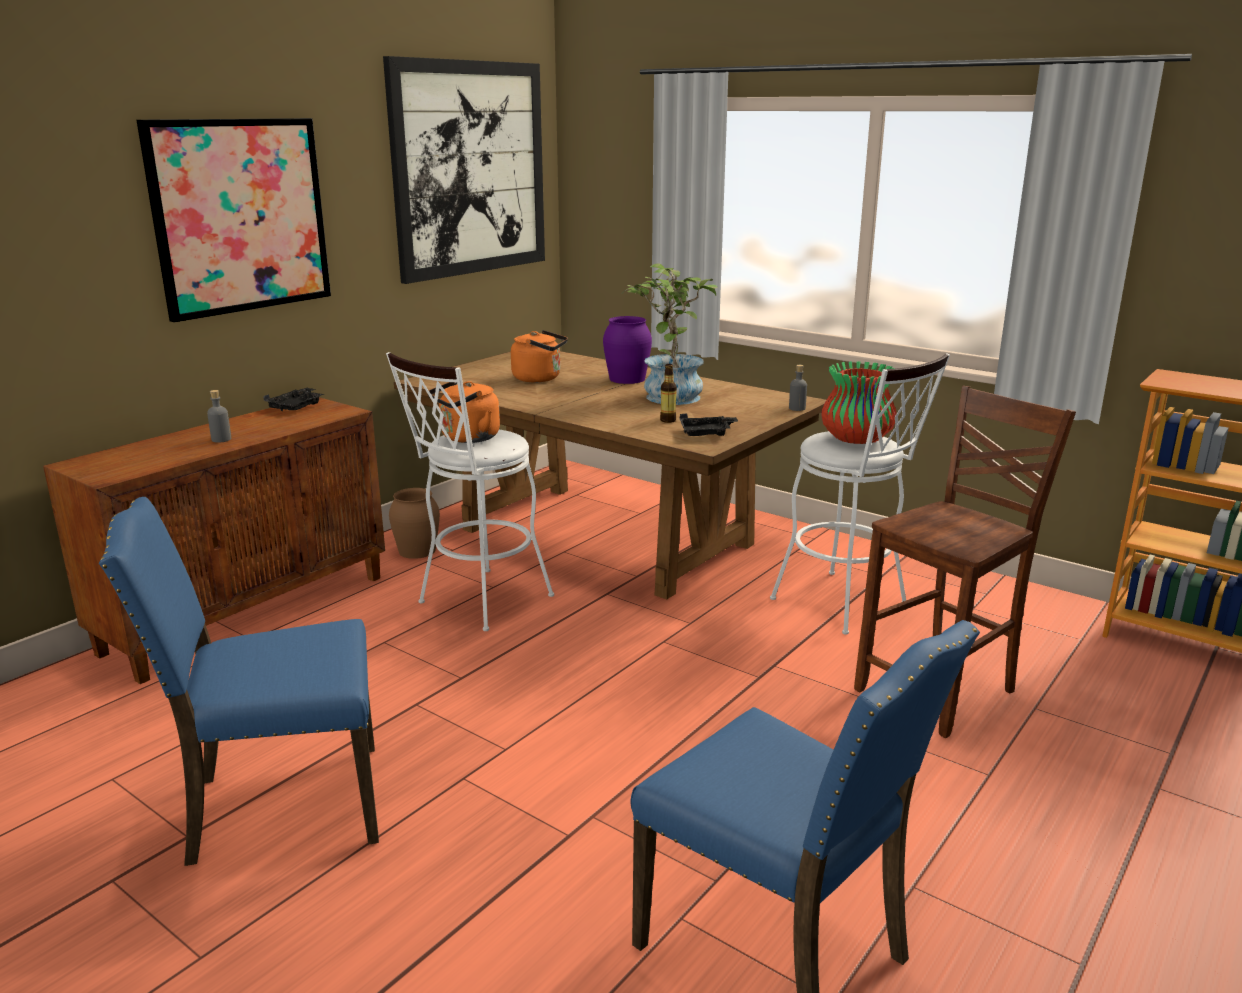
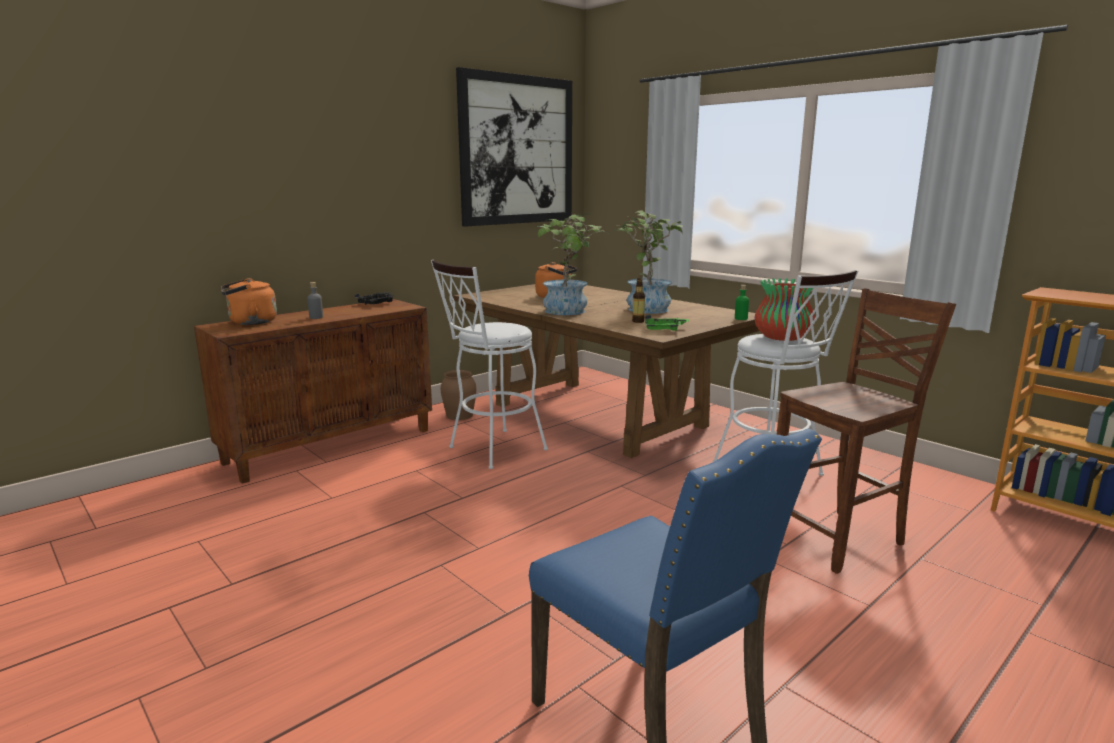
camera: 10 degrees right, 5 degrees down
(240, 216) = (346, 168): picture -> none
(281, 806) = (304, 570): blue chair -> none
(467, 438) = (487, 326): orange kettle -> orange kettle (250, 322)
(570, 407) = (569, 312): none -> potted plant
(626, 379) = (618, 299): purple vase -> none
(707, 433) = (664, 329): black tray -> green tray
(797, 408) = (741, 318): grey bottle -> green bottle

